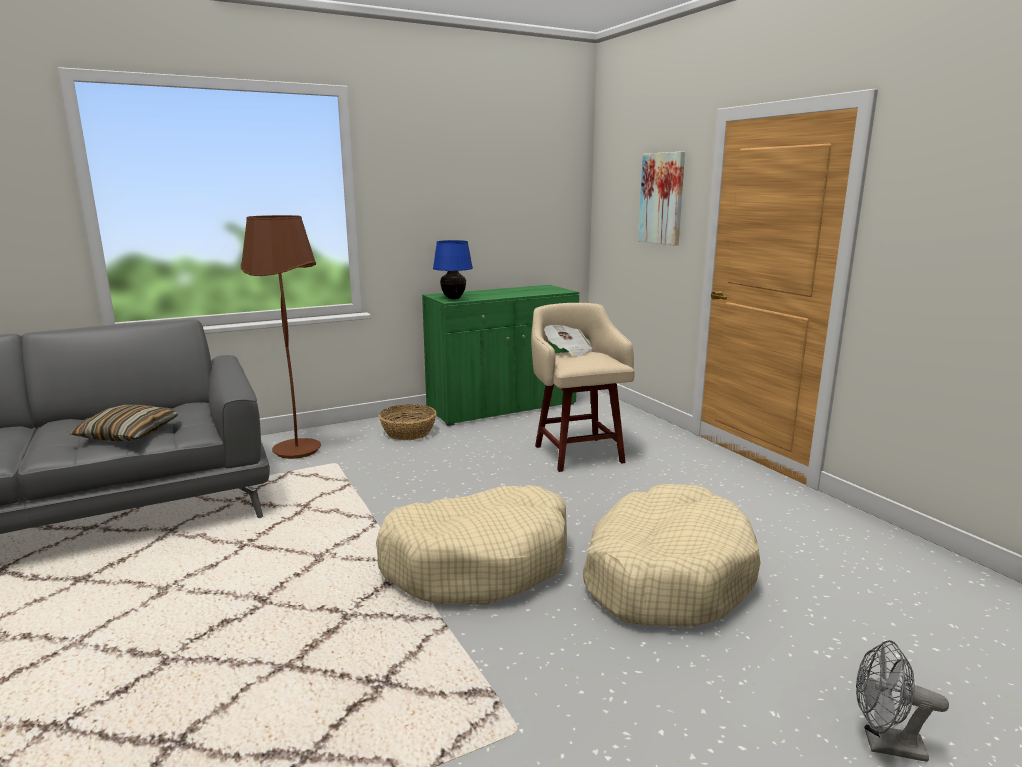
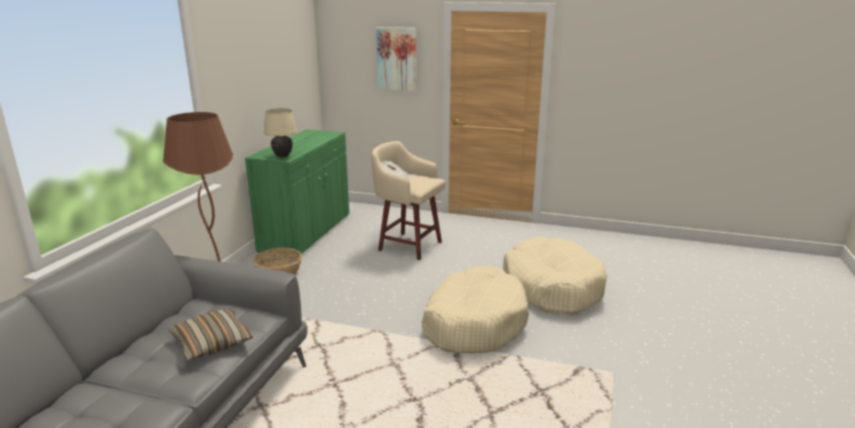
camera: 45 degrees left, 5 degrees up
(453, 298) = (282, 156): blue table lamp -> beige table lamp
(885, 745) = (694, 309): grey fan -> none

